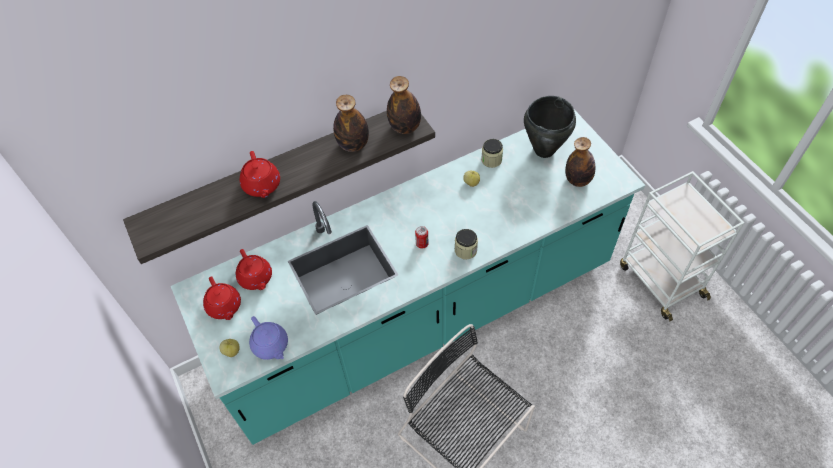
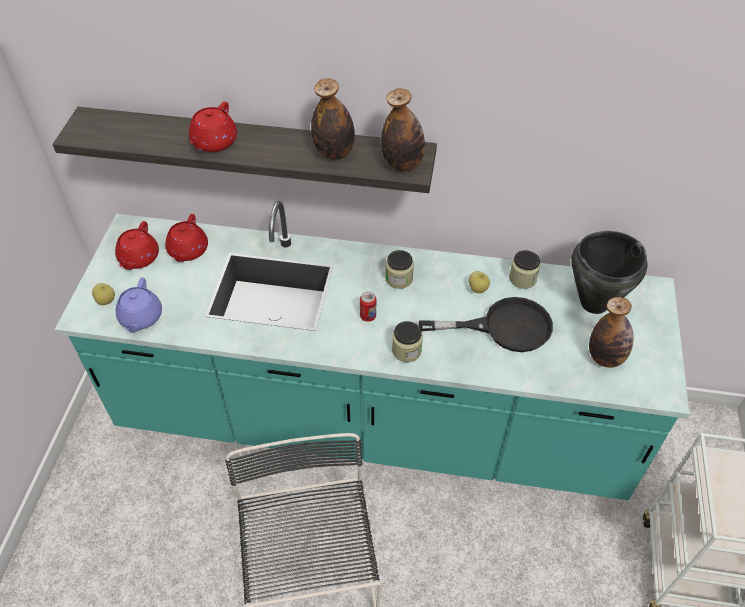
camera: 35 degrees right, 5 degrees down
(418, 207) = (399, 279): none -> jar
(508, 198) = (503, 327): none -> black frying pan

